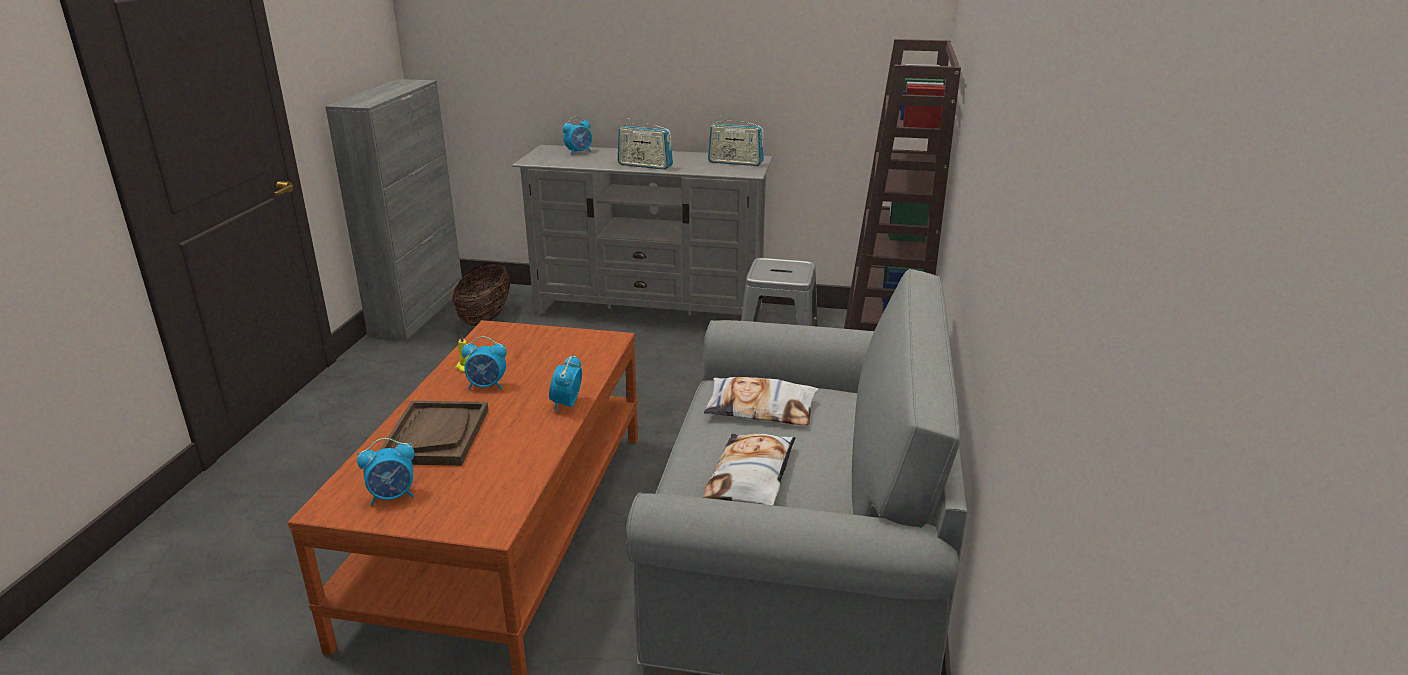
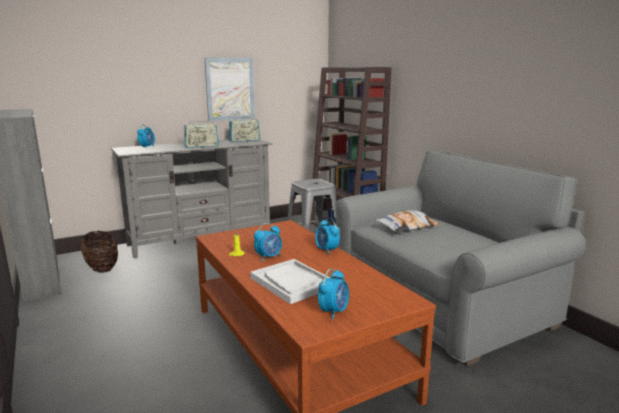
camera: 40 degrees left, 10 degrees down
(435, 435) = (292, 282): brown tray -> white tray
(735, 65) = (230, 89): none -> picture
(752, 477) = (457, 246): pillow -> none

